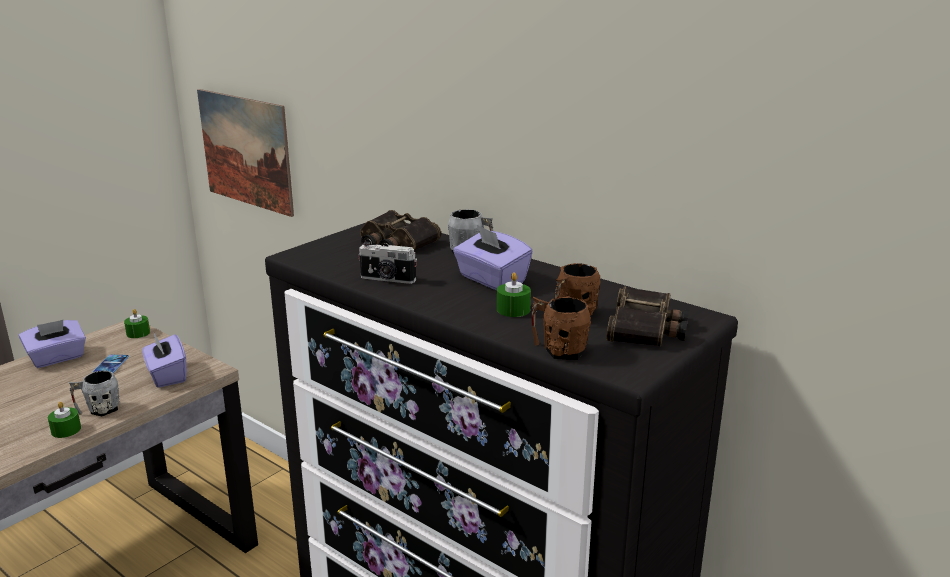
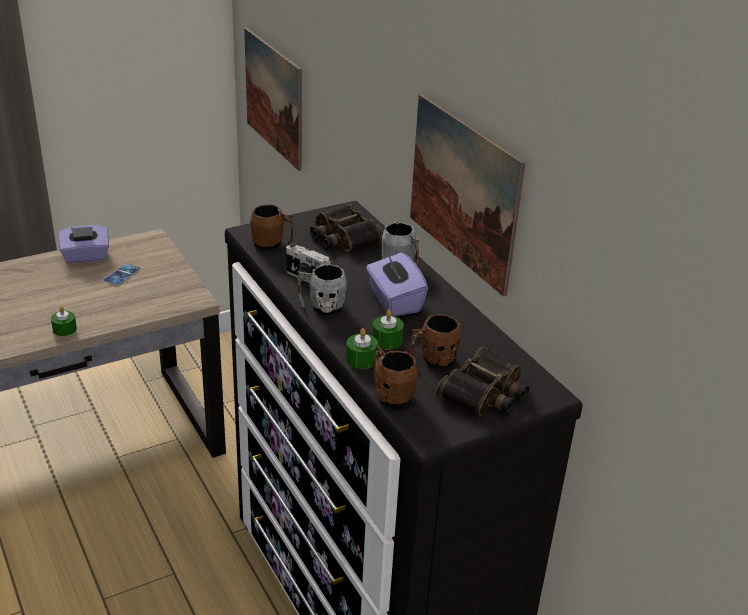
camera: 20 degrees right, 10 degrees up
(99, 410) = (95, 317): grey mug -> grey mug (321, 306)
(138, 333) = (158, 246): green candle -> green candle (361, 359)
(167, 375) = (161, 296): purple tissue box -> none
(327, 260) = (272, 244): none -> brown mug
(532, 157) = (463, 192): none -> picture

